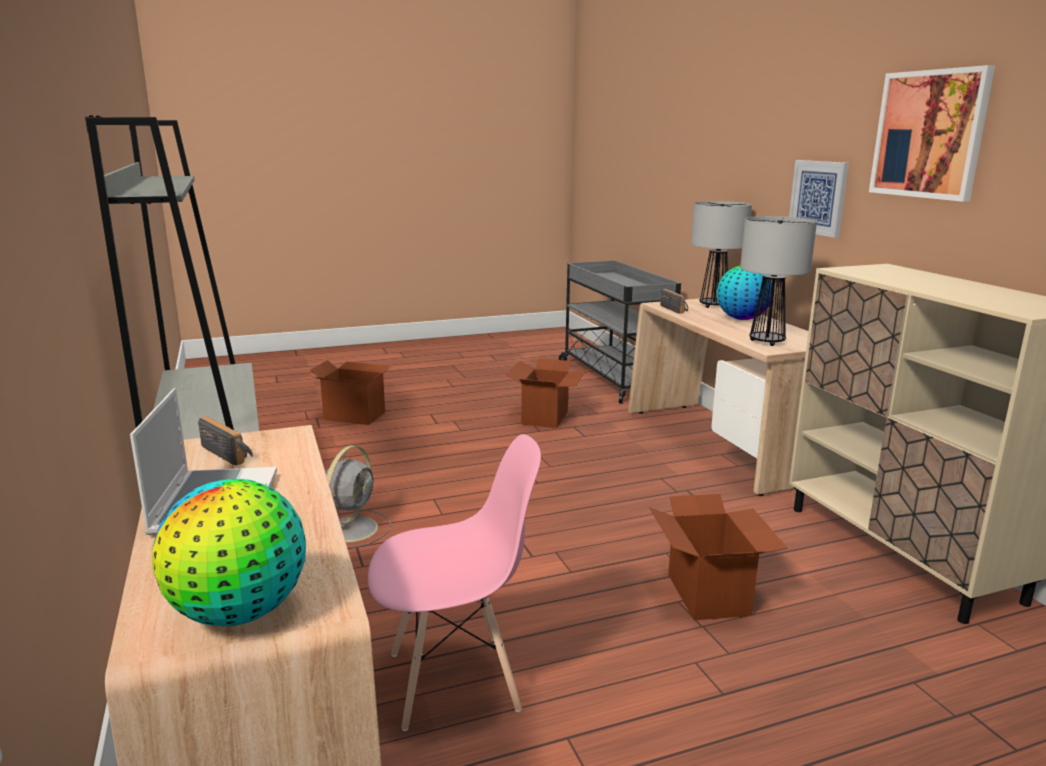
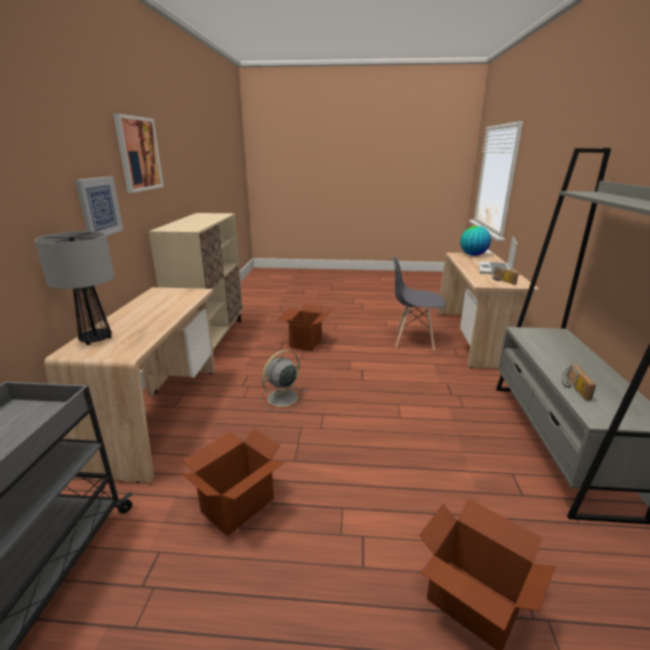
camera: 155 degrees left, 5 degrees up
(353, 528) = (454, 407): grey fan -> grey fan (281, 398)
(455, 681) = (414, 340): pink chair -> grey chair
(675, 309) = (141, 340): radio -> radio (573, 388)
(742, 319) = (133, 317): globe -> none
(767, 342) = (185, 295): table lamp -> none

